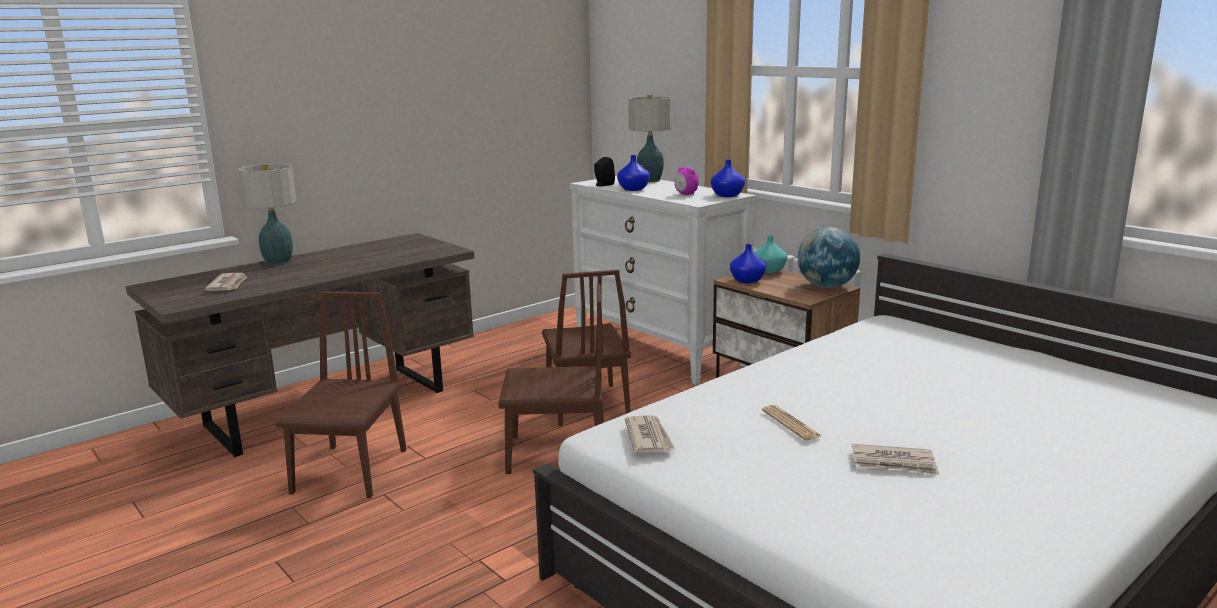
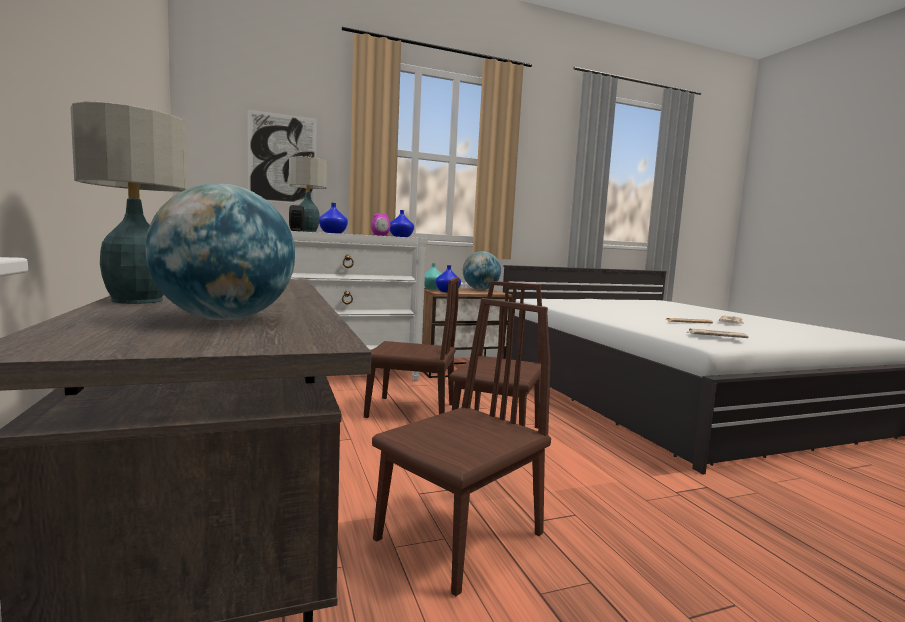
camera: 70 degrees left, 10 degrees down
(228, 285) = (224, 319): newspaper -> globe
(350, 471) = (460, 536): brown chair -> brown chair turned 105 degrees clockwise
(662, 90) = (282, 159): none -> picture

